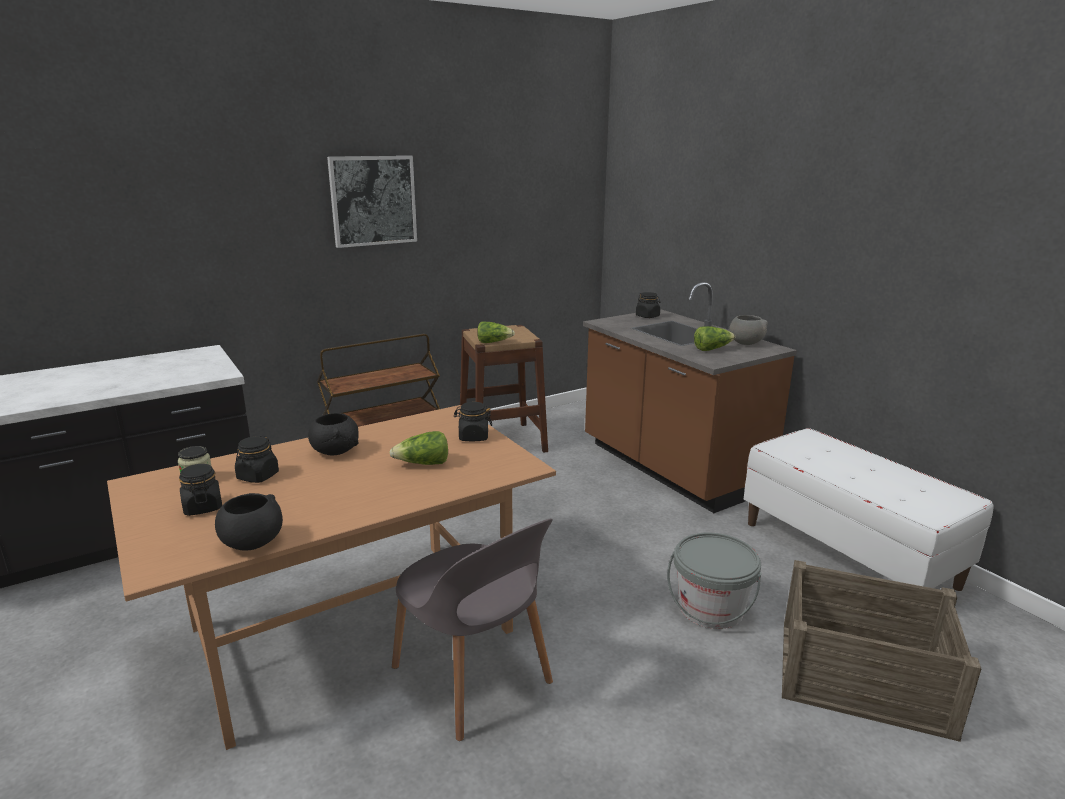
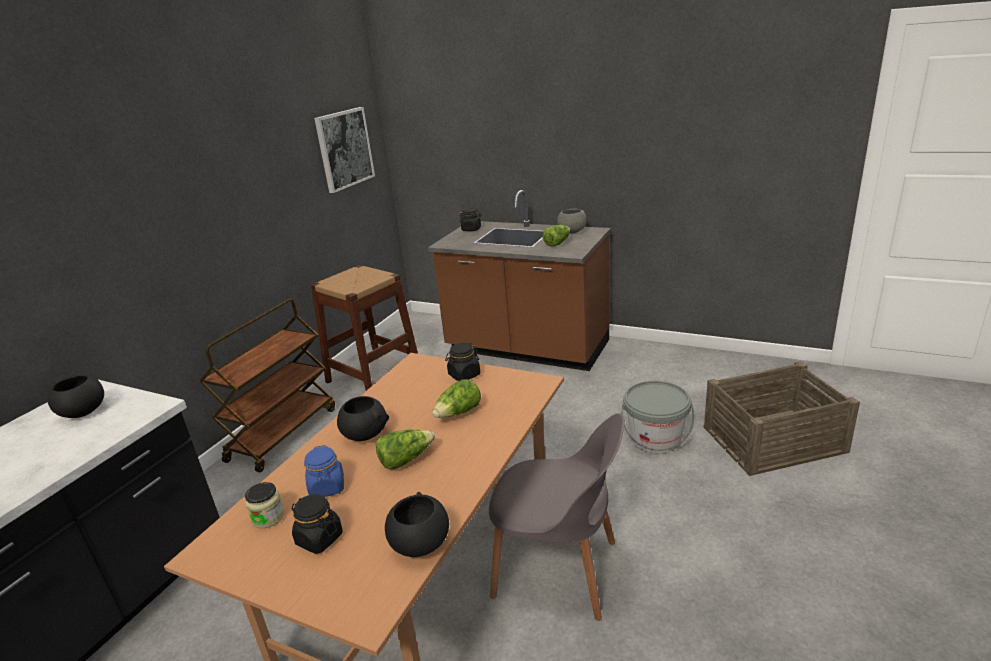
camera: 30 degrees left, 5 degrees up
(182, 363) = (83, 412): none -> black bowl
(258, 476) = (327, 487): black jar -> blue jar
(373, 200) = (204, 177): picture -> picture (344, 149)
(493, 342) = (359, 288): lettuce -> lettuce (405, 459)
(847, 554) = (692, 365): white bench -> none

